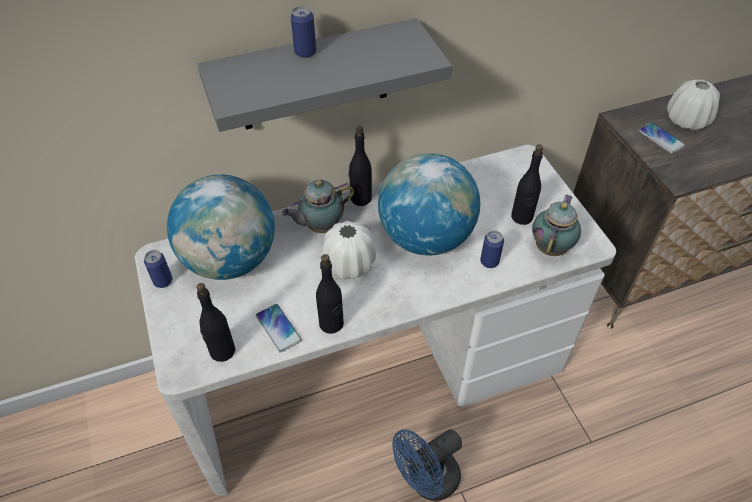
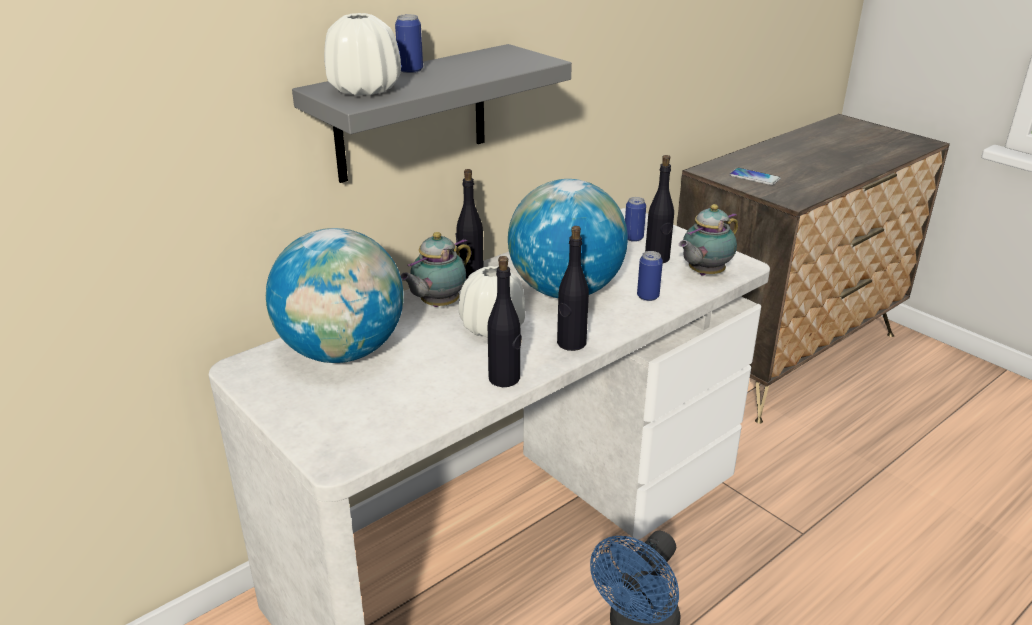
camera: 20 degrees left, 20 degrees down
(163, 281) = (263, 387): can -> can (633, 238)
(222, 351) = (381, 431): black bottle -> black bottle (571, 343)
(278, 328) = (441, 396): phone -> none
(551, 247) = (703, 274): teapot -> teapot turned 135 degrees counterclockwise
(686, 121) = (768, 163): white vase -> white vase (364, 90)

